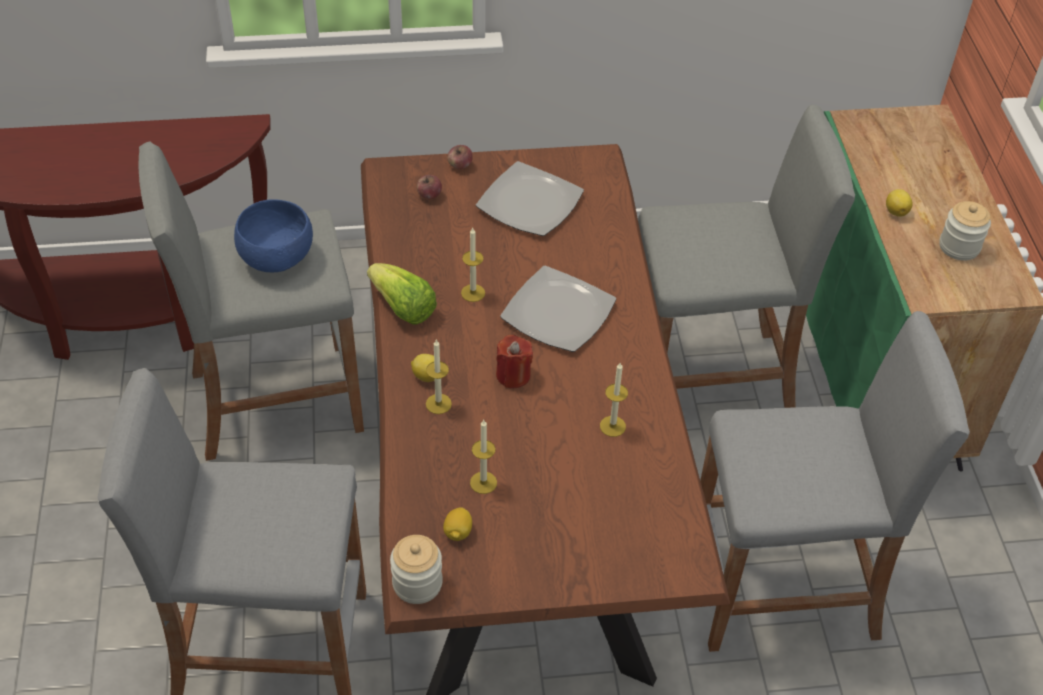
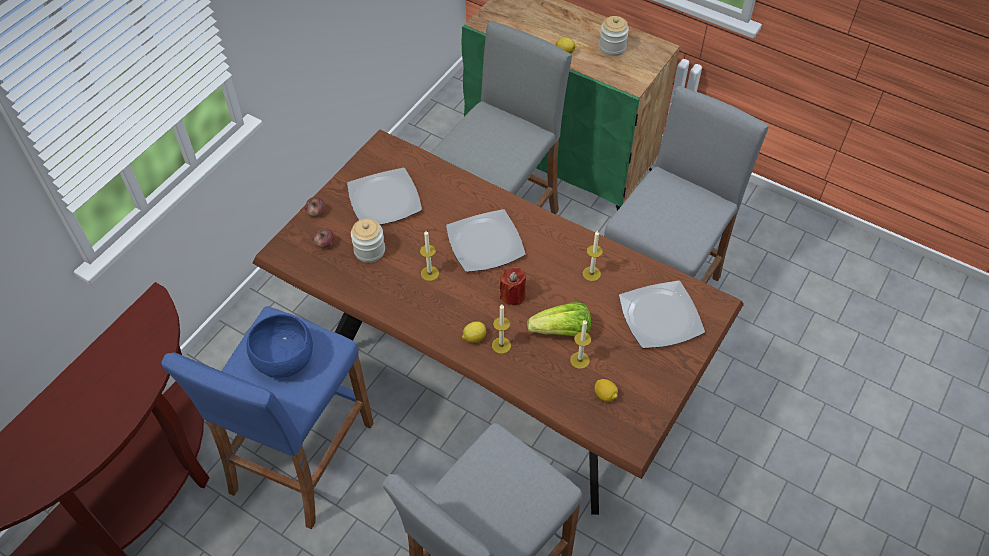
camera: 50 degrees left, 5 degrees up
(275, 401) = (301, 457): grey stool -> blue stool
(402, 308) = (407, 316): lettuce -> lettuce (562, 331)
(417, 583) = (625, 438): jar -> jar (369, 251)
(618, 524) = (660, 316): none -> plate

